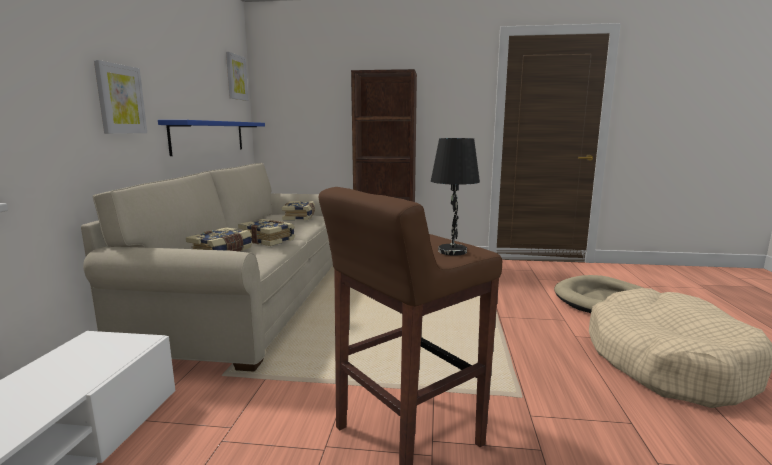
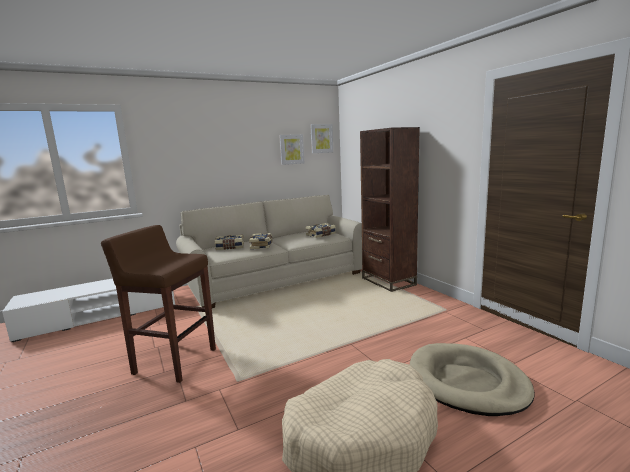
camera: 55 degrees right, 0 degrees up
(120, 99) = (212, 166): picture -> picture (291, 149)
(209, 137) = (286, 179): blue shelf -> none
(453, 251) = (156, 267): black table lamp -> none

